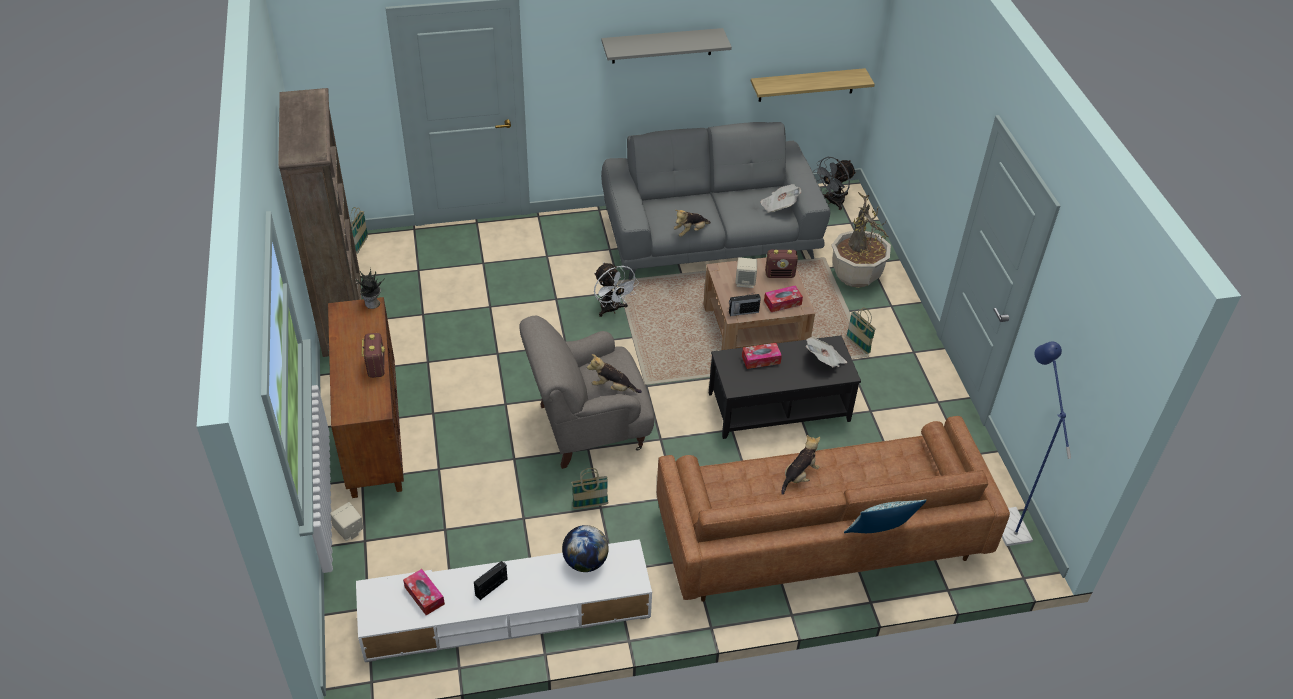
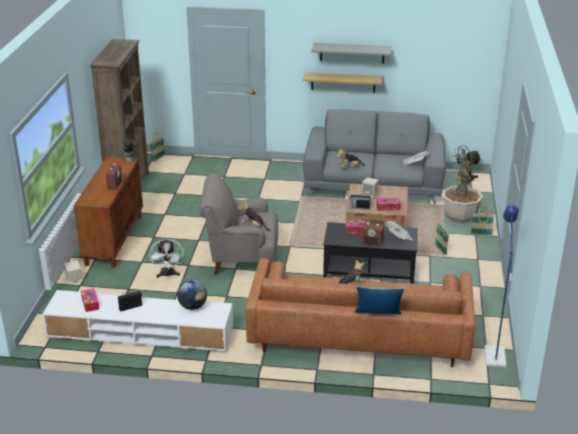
camera: 20 degrees right, 15 degrees down
(590, 505) = (221, 294): basket -> basket (481, 235)
(612, 309) = (289, 208): white fan -> white fan (168, 275)
(780, 274) = (395, 194): radio -> radio (372, 243)
(806, 85) = (449, 94): shelf -> shelf (343, 82)

